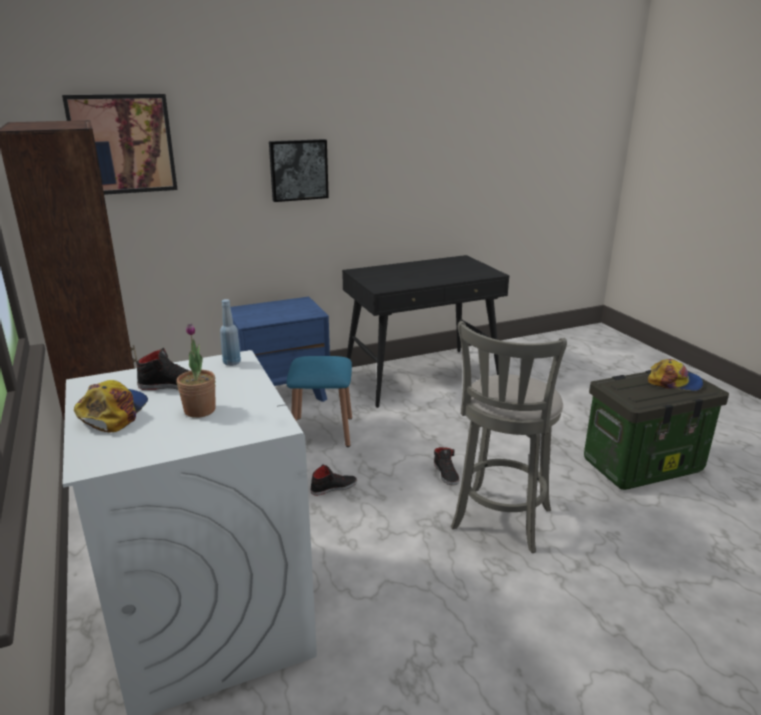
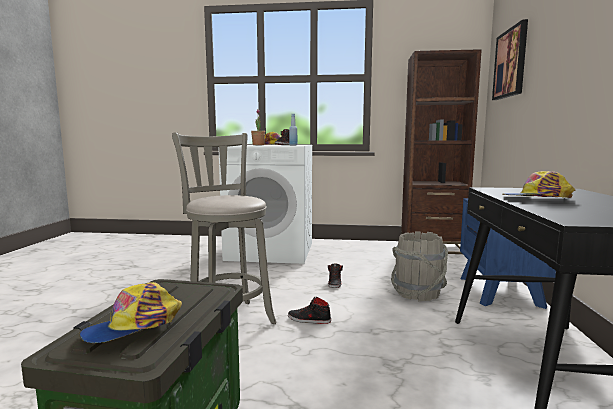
camera: 120 degrees right, 15 degrees down
(298, 170) = (580, 65): picture -> none
(322, 431) = (417, 293): blue stool -> grey bucket
(426, 278) = (537, 199): none -> cap

